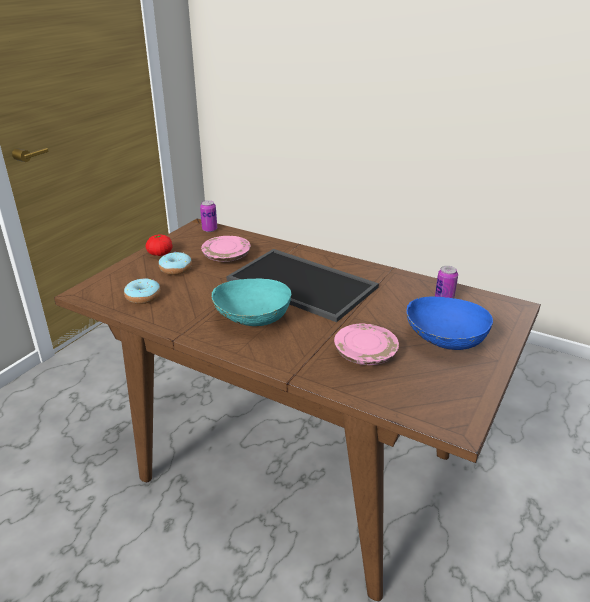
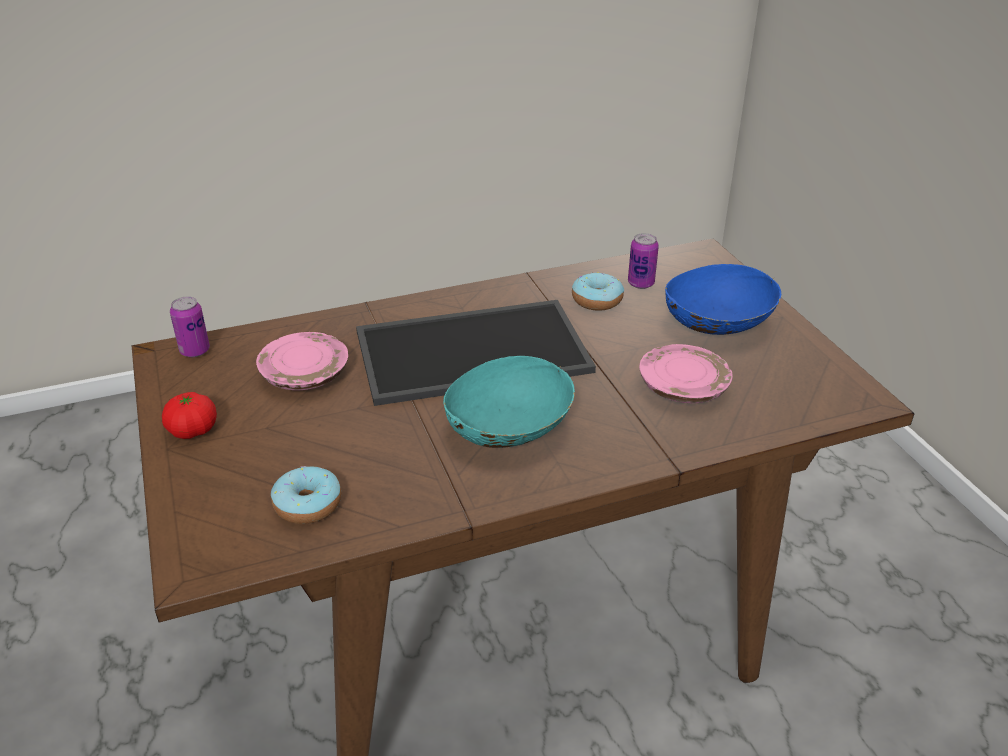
camera: 50 degrees left, 5 degrees up
(176, 269) = (269, 436): donut -> donut (597, 300)

